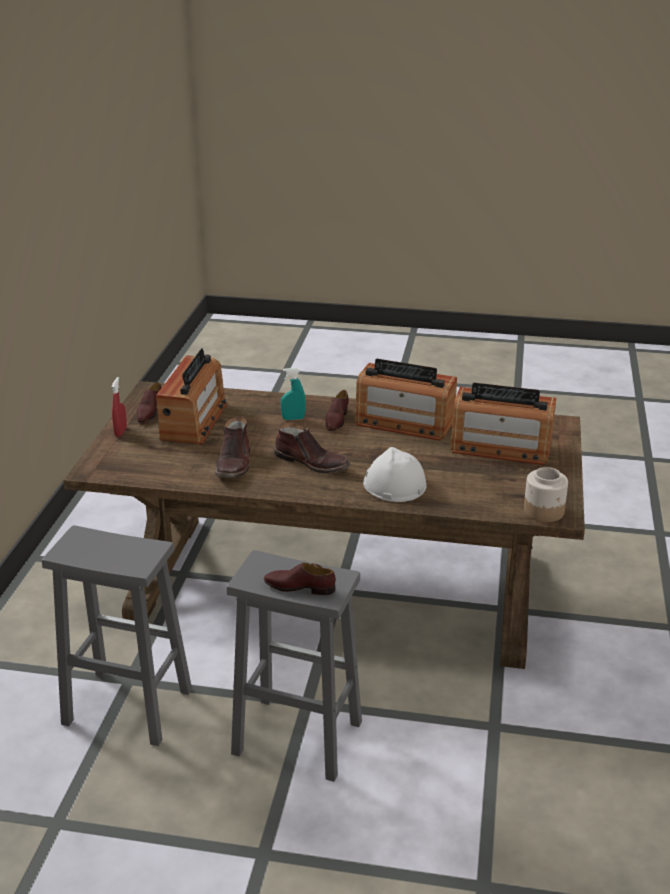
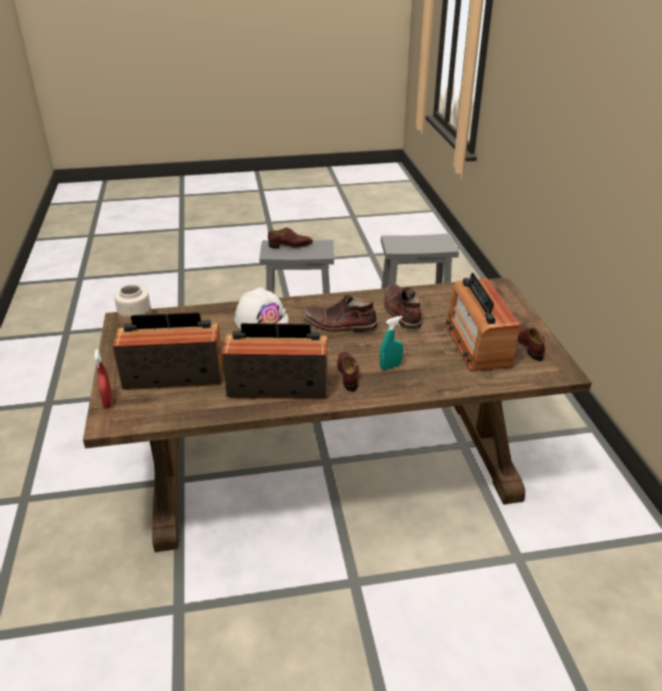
camera: 160 degrees right, 5 degrees up
(120, 432) = (523, 320): red spray bottle -> red spray bottle (108, 402)

